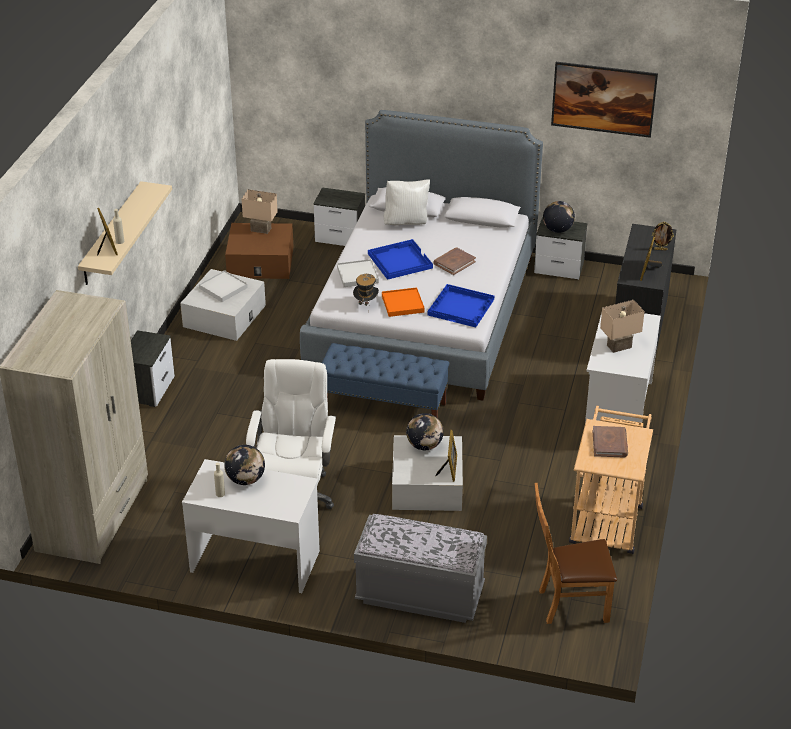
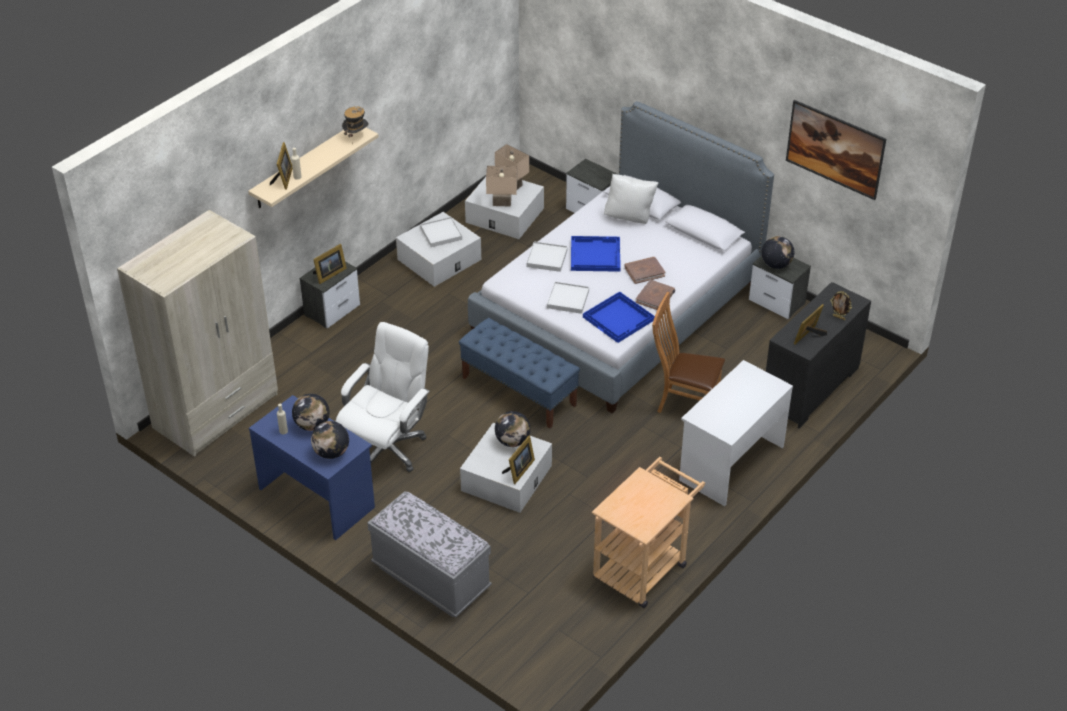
camera: 25 degrees right, 5 degrees up
(146, 348) = (329, 274): none -> picture frame
(255, 560) = (317, 497): white desk -> blue desk
(260, 262) = (505, 215): brown storage box -> white storage box
(284, 498) = (331, 453): none -> globe
(366, 304) = (535, 289): hat -> hat (356, 137)
(402, 304) = (568, 299): orange tray -> white tray
(568, 604) = (553, 633): brown chair -> brown chair (684, 404)
(610, 444) = (642, 498): brown book -> brown book (655, 297)
(619, 346) = (729, 404): beige table lamp -> beige table lamp (502, 202)

